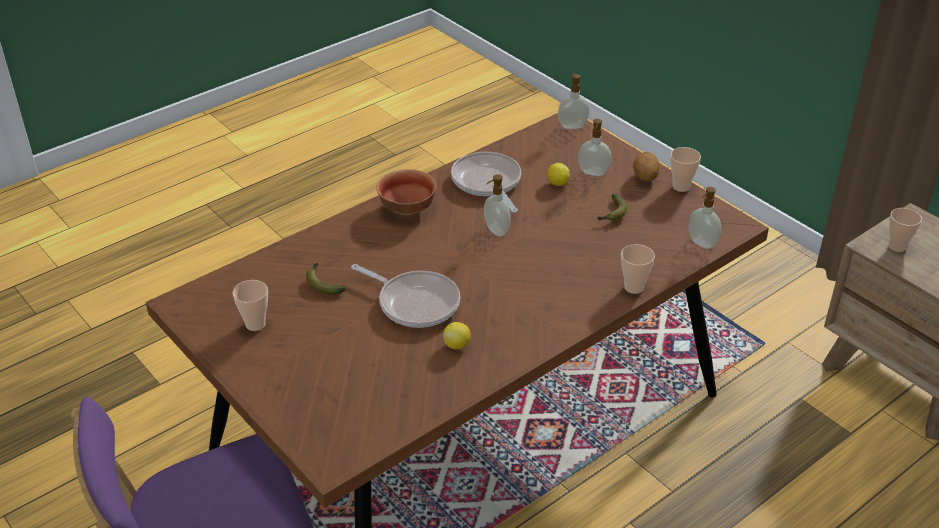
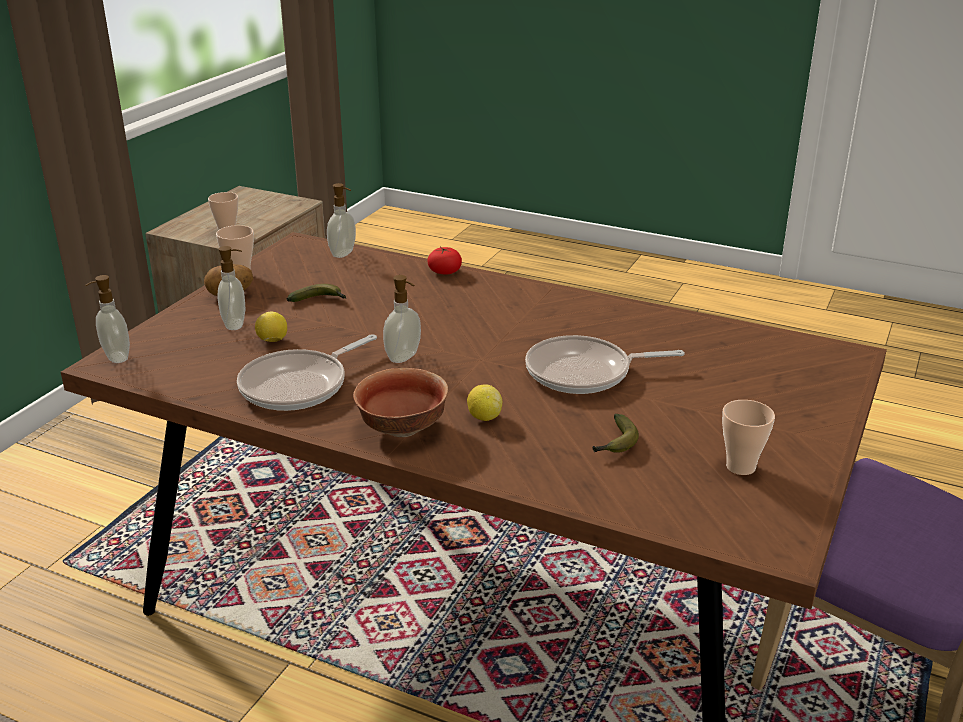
camera: 115 degrees left, 10 degrees down
(415, 303) = (584, 373): frying pan -> frying pan turned 105 degrees counterclockwise
(457, 345) = (623, 334): lemon -> lemon (484, 417)
(633, 287) = (444, 272): cup -> tomato

